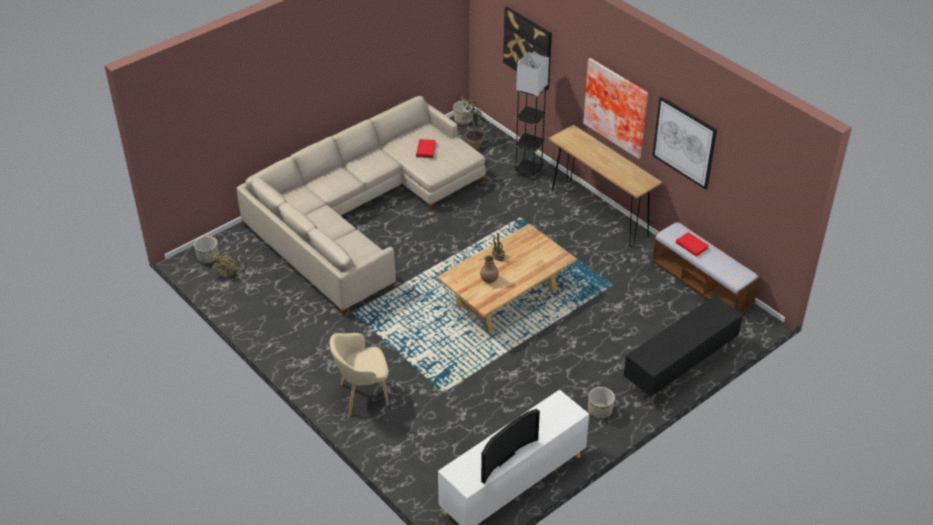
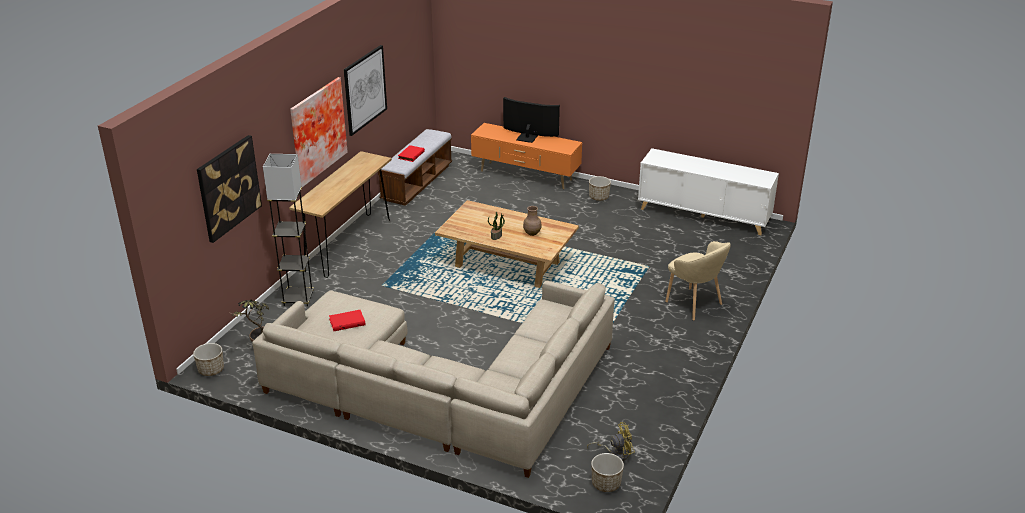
camera: 115 degrees left, 10 degrees down
(502, 456) = (728, 169): television -> television (528, 136)
(678, 370) = (526, 176): black tv stand -> orange tv stand

